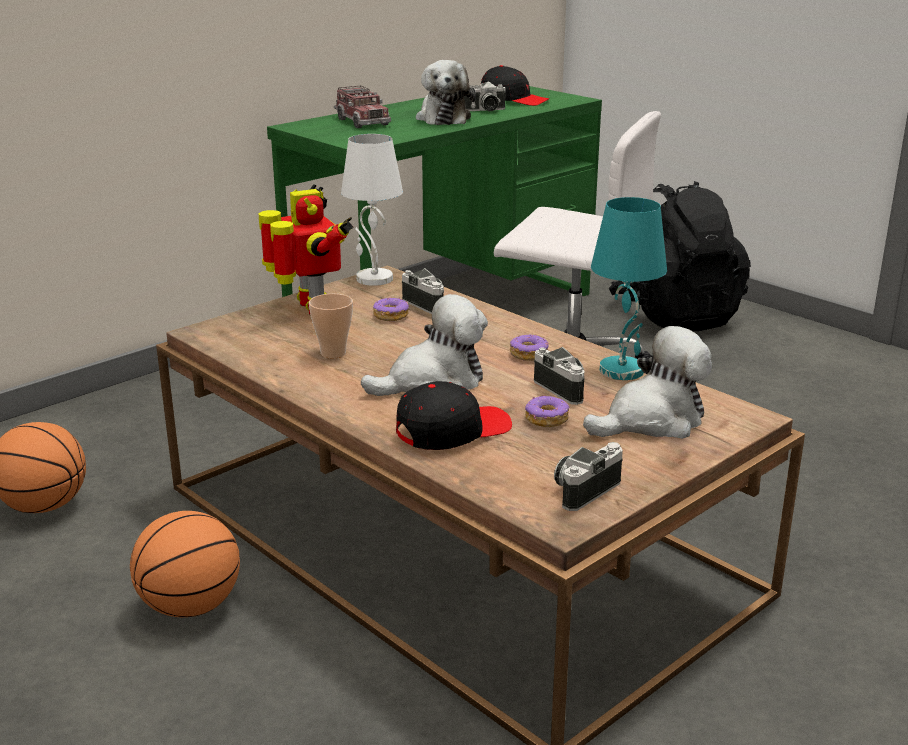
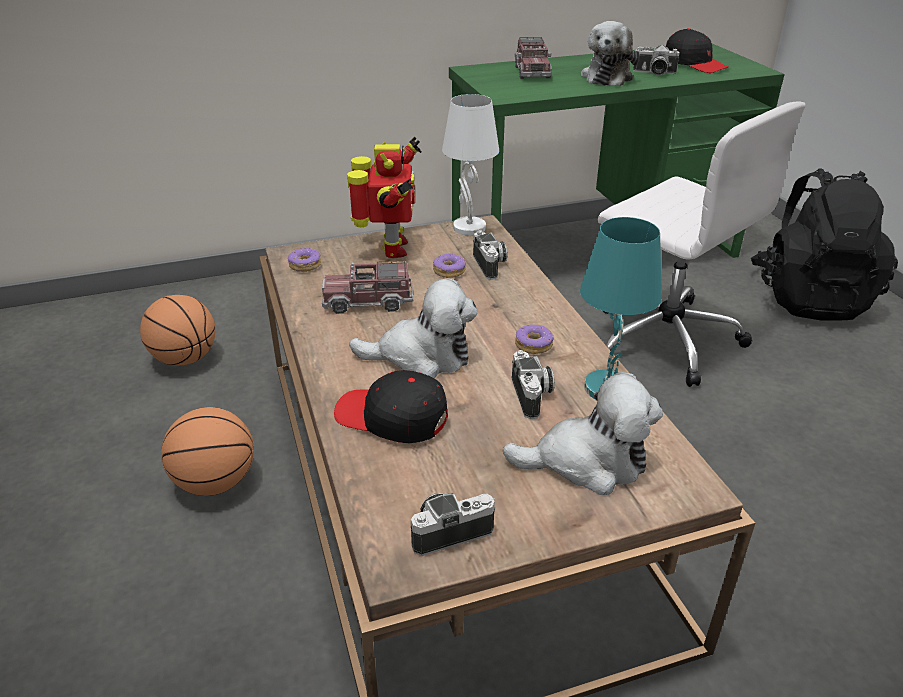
camera: 25 degrees right, 10 degrees up
(333, 353) = (368, 301): cup -> toy truck
(452, 431) = (392, 417): black cap -> black cap turned 150 degrees counterclockwise
(546, 419) = (486, 429): donut -> donut (304, 265)

